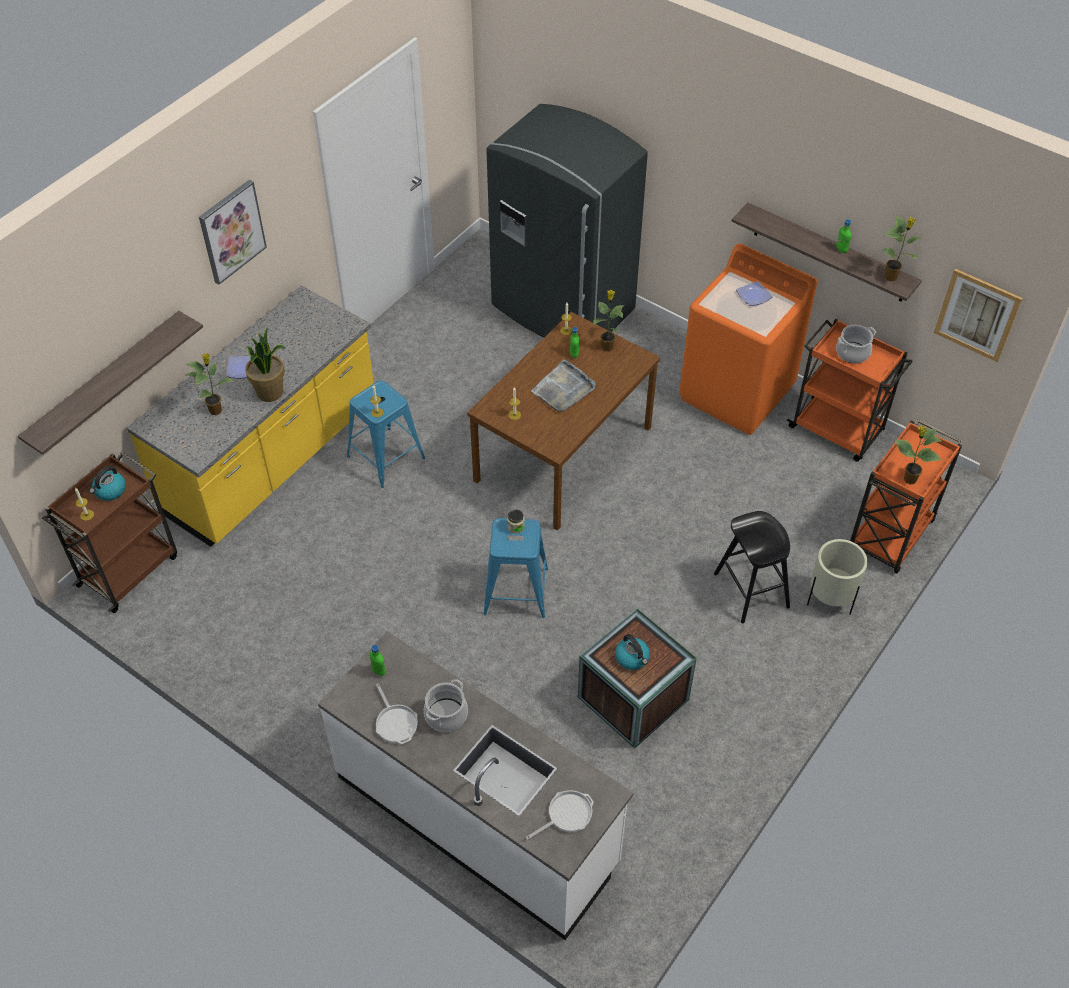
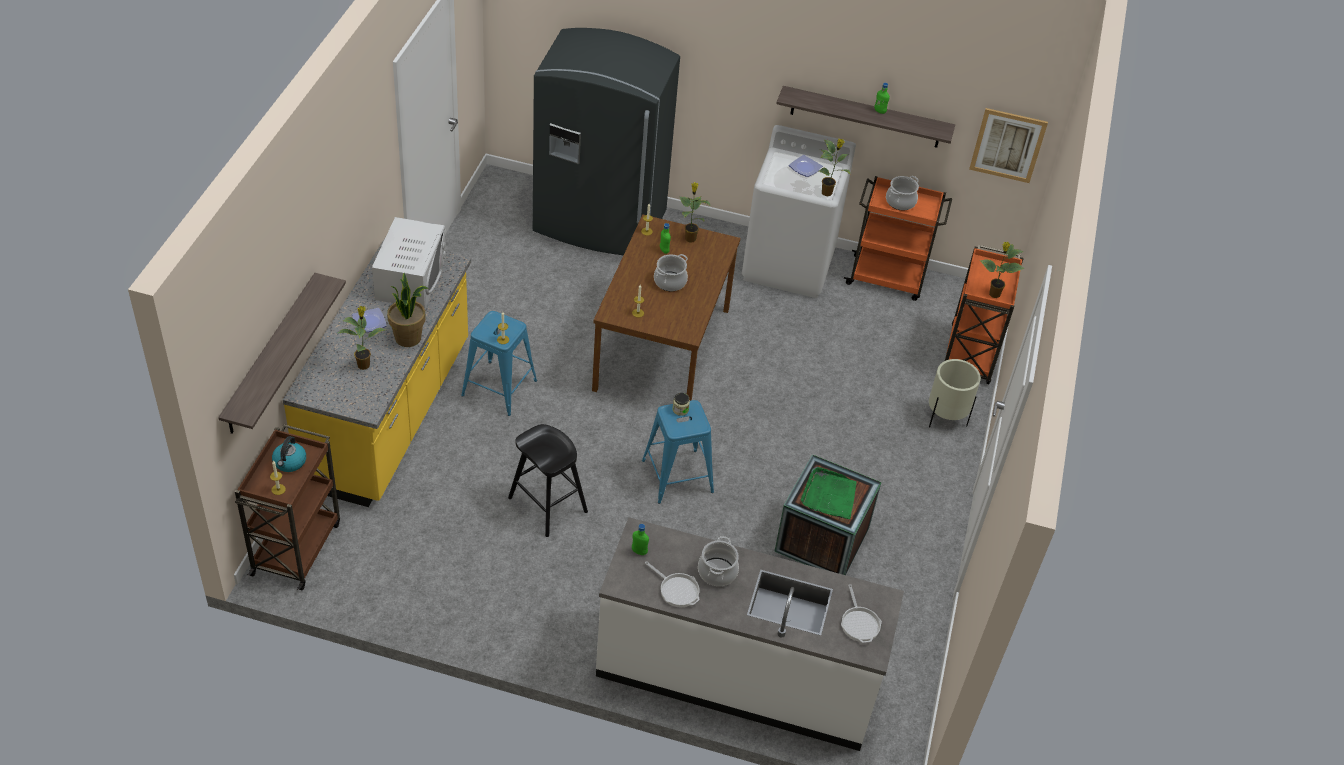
camera: 25 degrees left, 5 degrees down
(231, 231) = (346, 187): picture -> none
(303, 332) = (411, 278): none -> white microwave
(563, 389) = (670, 282): grey tray -> cooking pot
(567, 815) = (859, 623): frying pan -> frying pan turned 135 degrees clockwise
(632, 658) = (829, 496): kettle -> green tray
(737, 392) = (789, 264): orange washing machine -> white washing machine
(751, 590) = (878, 426): black stool -> black stool (547, 504)
(891, 277) = (930, 126): potted plant -> potted plant (827, 193)

